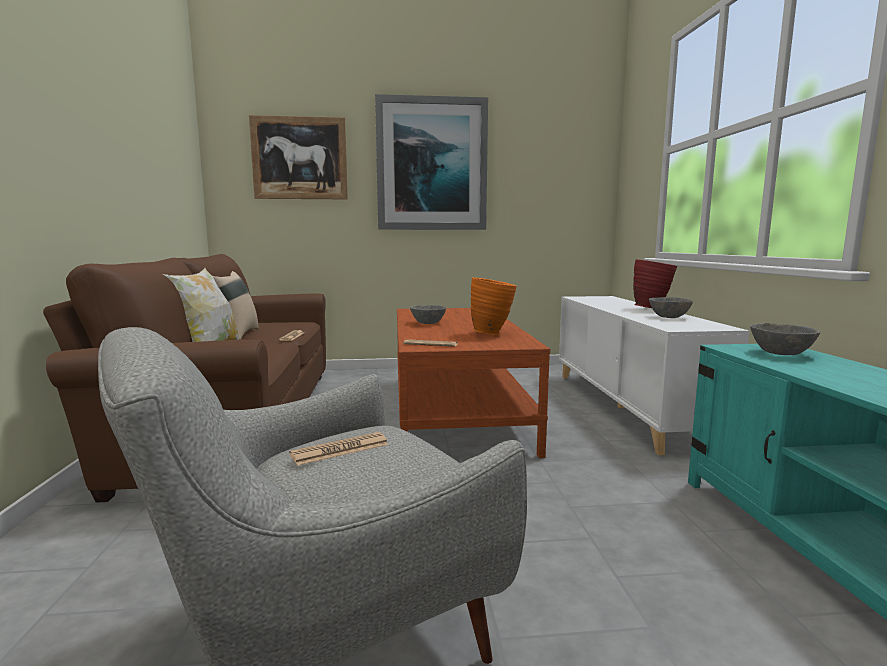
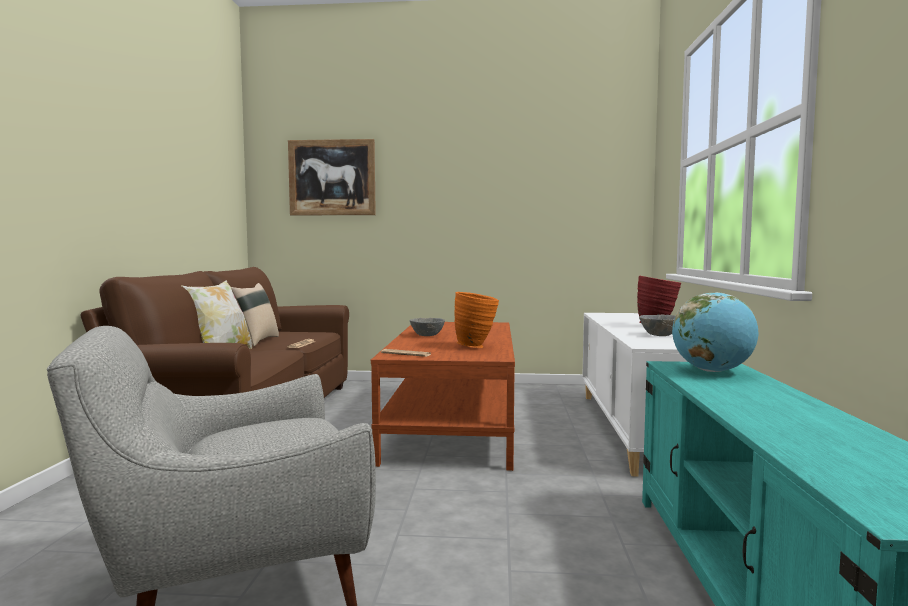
camera: 10 degrees right, 5 degrees down
(340, 450) = (259, 430): newspaper -> none
(431, 165) = (456, 181): picture -> none
(781, 353) = (712, 371): grey bowl -> globe

